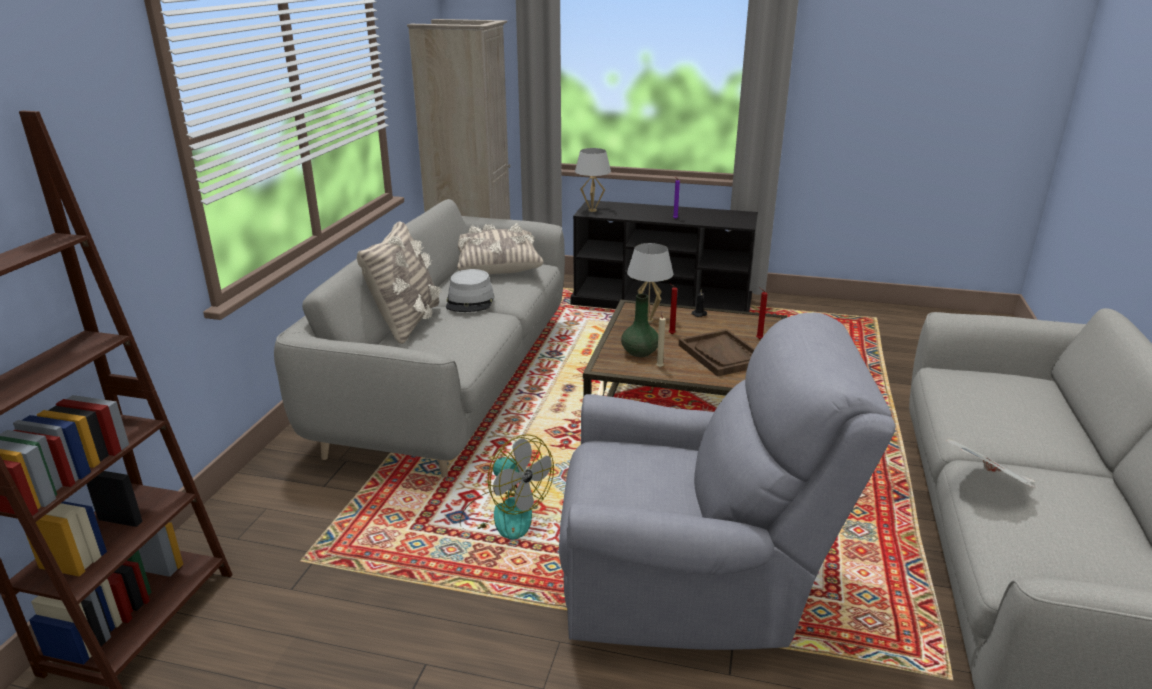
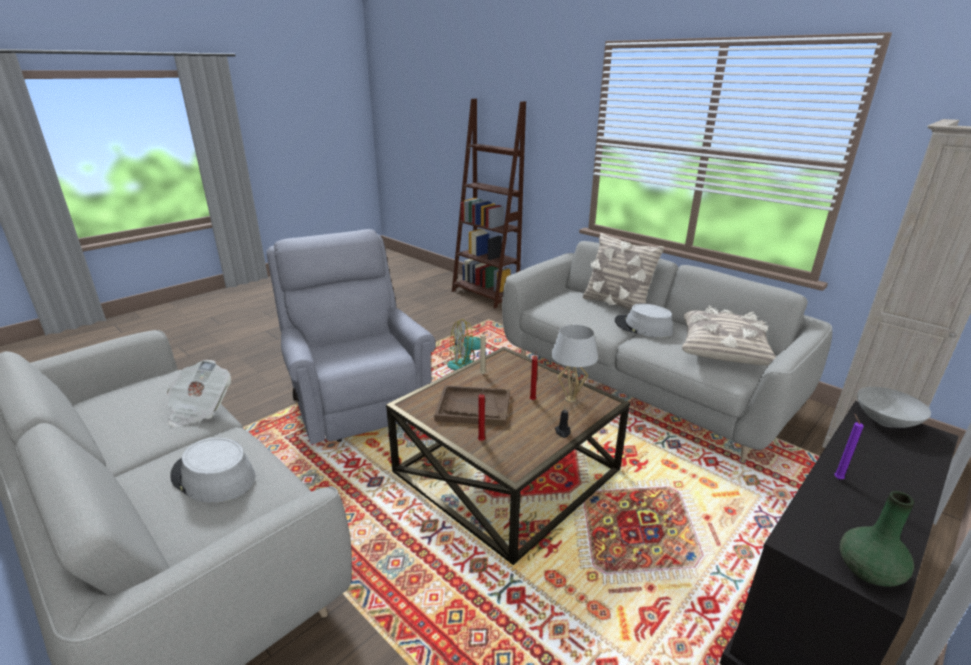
camera: 120 degrees right, 0 degrees up
(592, 210) = (885, 421): white table lamp -> grey bowl
(640, 353) = (512, 374): green vase -> green vase (867, 571)
(694, 584) = (357, 399): grey armchair -> grey armchair turned 120 degrees clockwise
(1002, 408) = (213, 477): none -> grey hat

